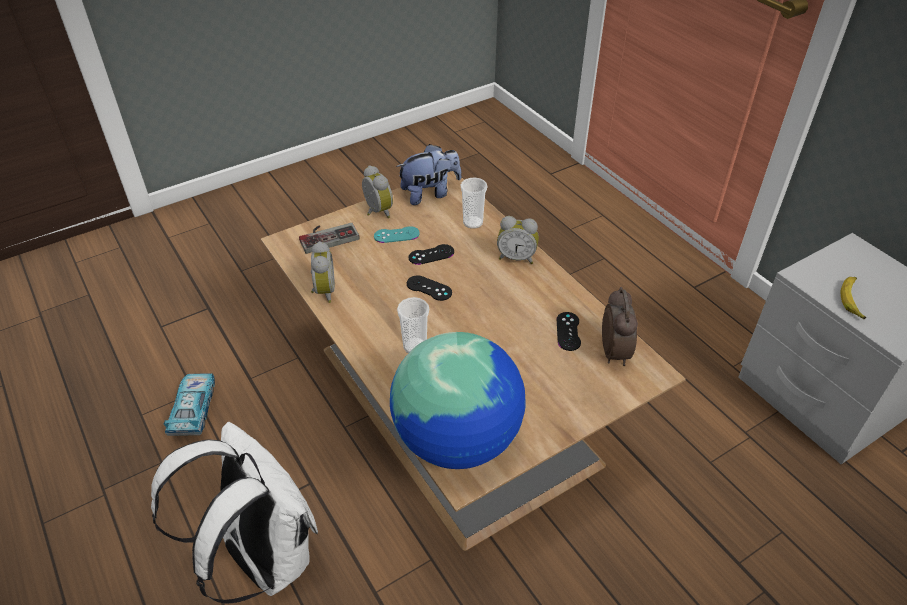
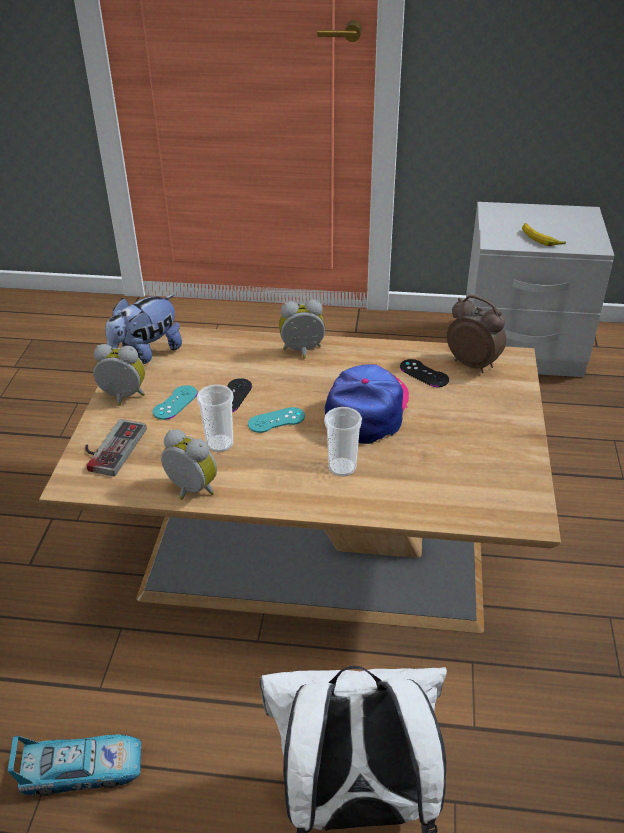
camera: 50 degrees left, 5 degrees down
(194, 409) = (82, 770): toy car -> toy car turned 135 degrees clockwise
(429, 288) = (276, 420): black game controller -> turquoise game controller
(430, 193) = (146, 353): plush toy -> plush toy turned 150 degrees counterclockwise
(458, 440) = (484, 499): globe -> none
(473, 222) = (224, 351): cup -> cup (220, 444)
(490, 325) = (368, 409): none -> cap
(516, 257) = (302, 352): alarm clock -> alarm clock turned 150 degrees counterclockwise

